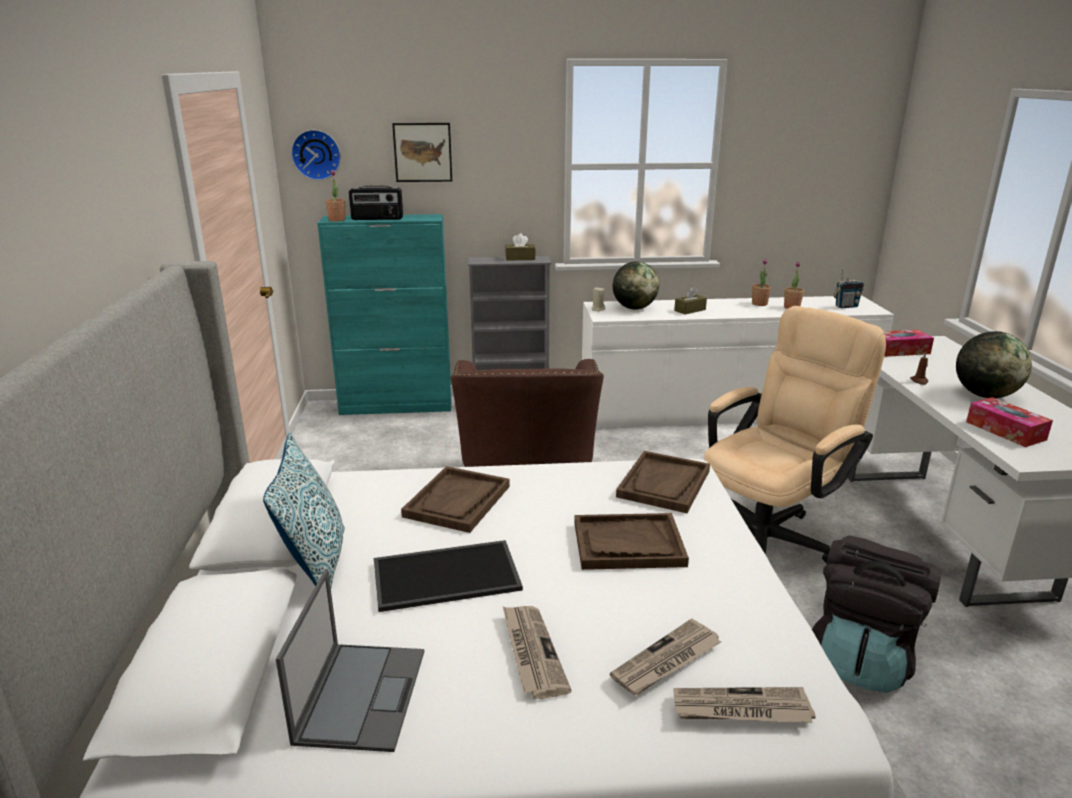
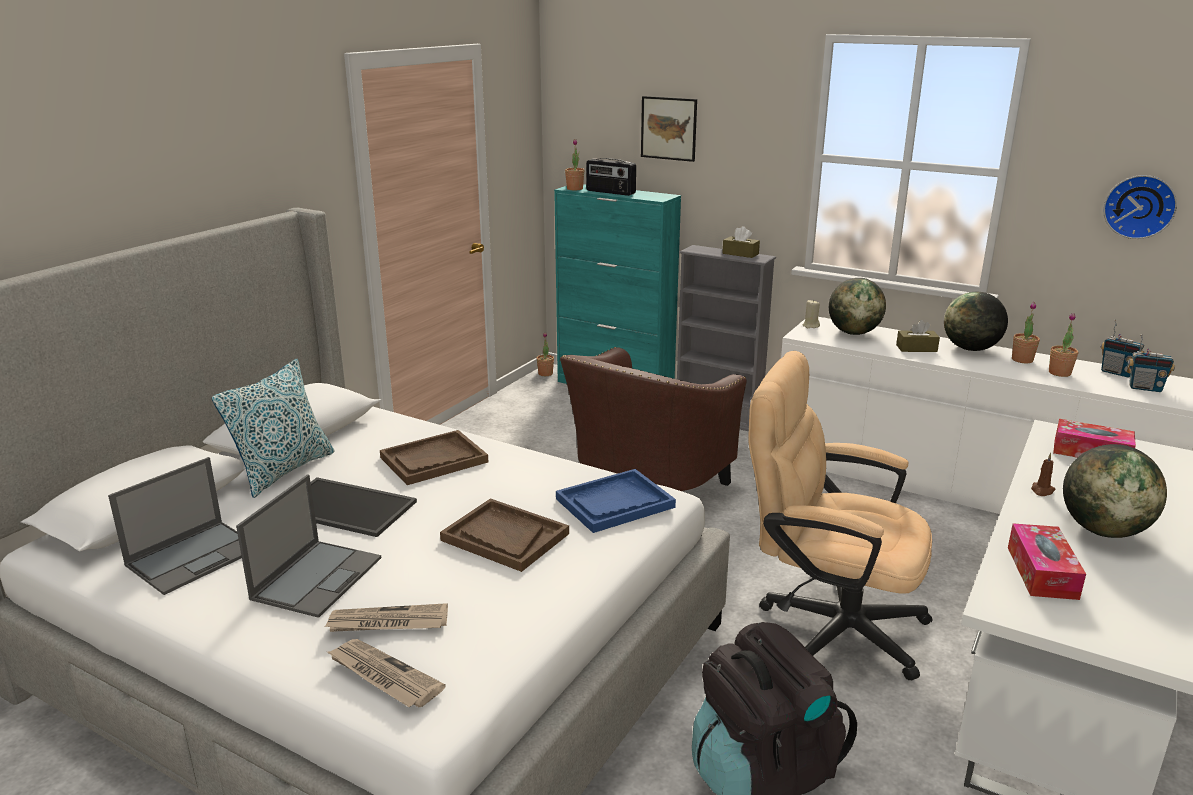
camera: 35 degrees right, 0 degrees up
(316, 154) = (574, 122): wall clock -> wall clock (1139, 206)
(318, 411) = (545, 373): none -> potted plant
(532, 652) = (317, 577): newspaper -> laptop
(664, 484) = (615, 503): brown tray -> blue tray
(720, 303) = (970, 349): none -> globe
(770, 535) = (827, 624): beige office chair -> beige office chair turned 150 degrees counterclockwise
(818, 300) = (1117, 373): none -> radio

